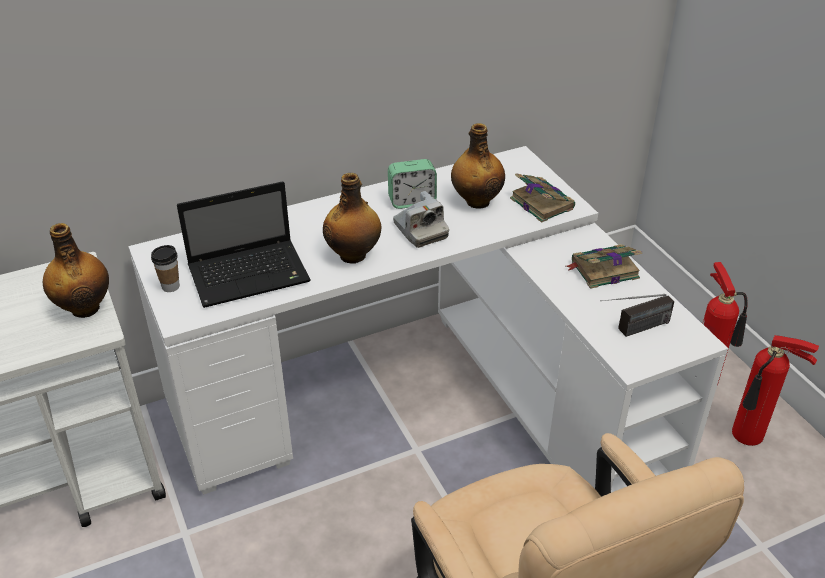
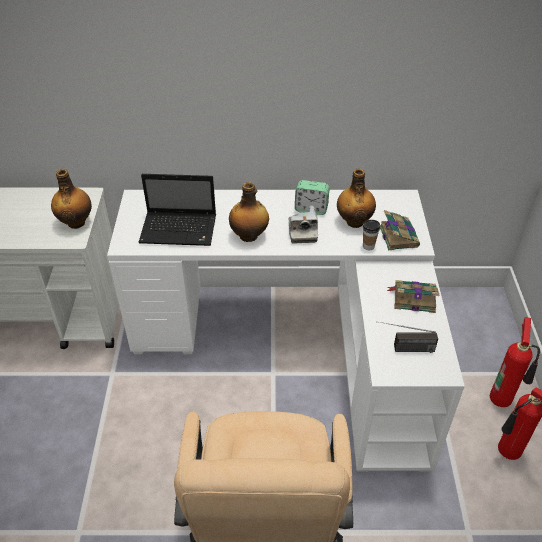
camera: 25 degrees right, 5 degrees up
(170, 286) = (130, 223): cup -> cup (368, 246)

